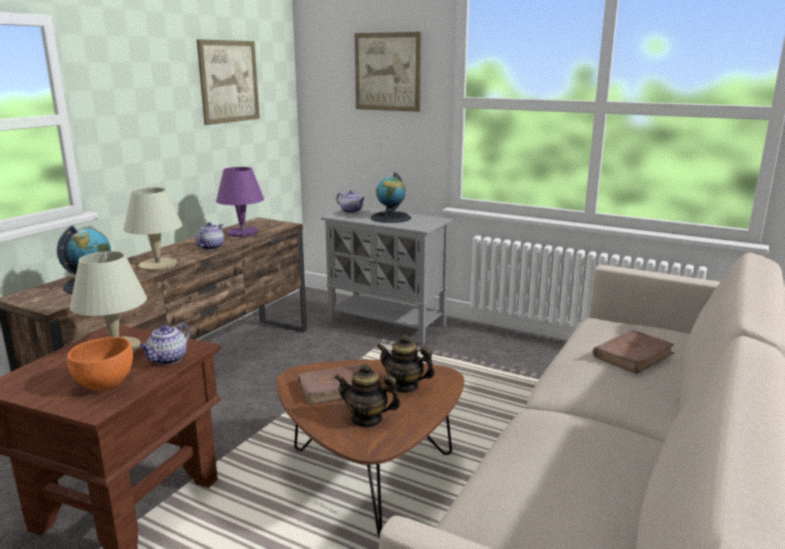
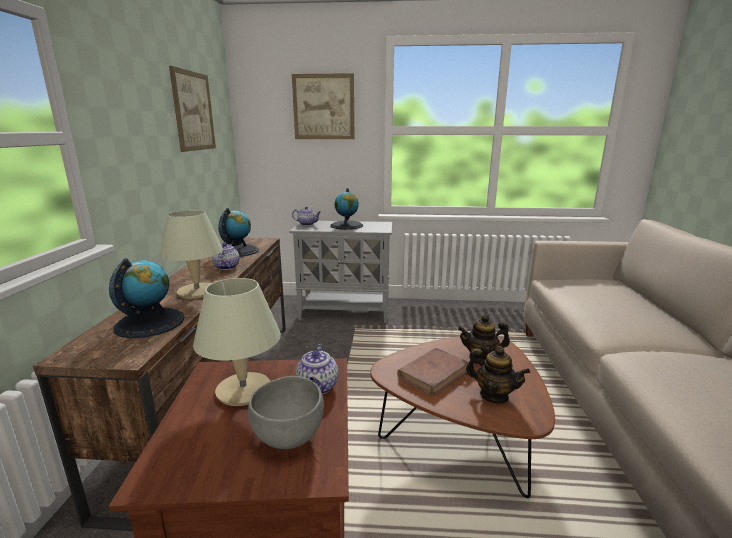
camera: 25 degrees left, 0 degrees up
(105, 384) = (288, 437): orange bowl -> grey bowl
(243, 233) = (238, 251): purple table lamp -> globe
(367, 419) = (494, 395): teapot -> teapot turned 135 degrees counterclockwise
(633, 355) = (617, 299): brown book -> none

